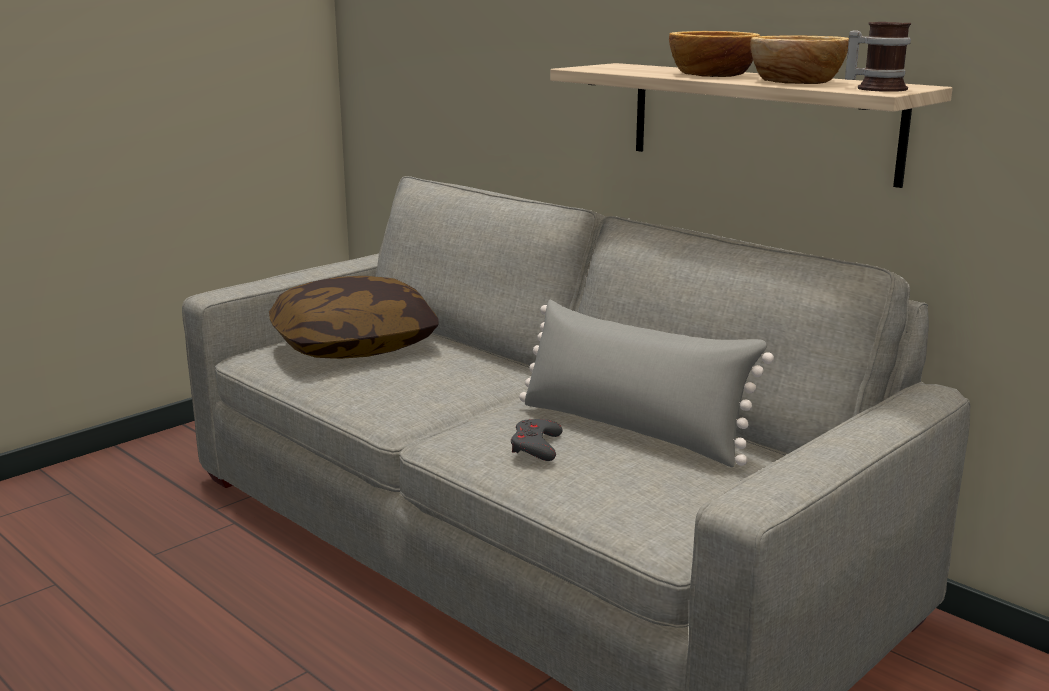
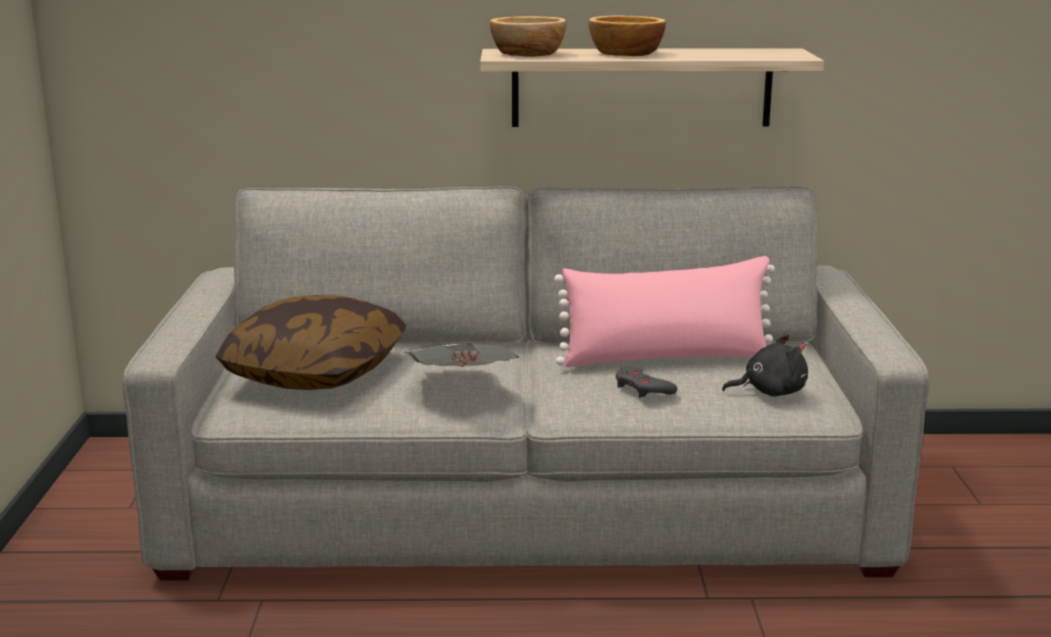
camera: 45 degrees left, 0 degrees up
(412, 389) = (463, 385): none -> newspaper
(631, 430) = (666, 358): grey pillow -> pink pillow
(655, 499) = (770, 392): none -> black plush toy
(798, 81) = (713, 54): bowl -> bowl (529, 54)
(877, 88) = (784, 55): mug -> none

